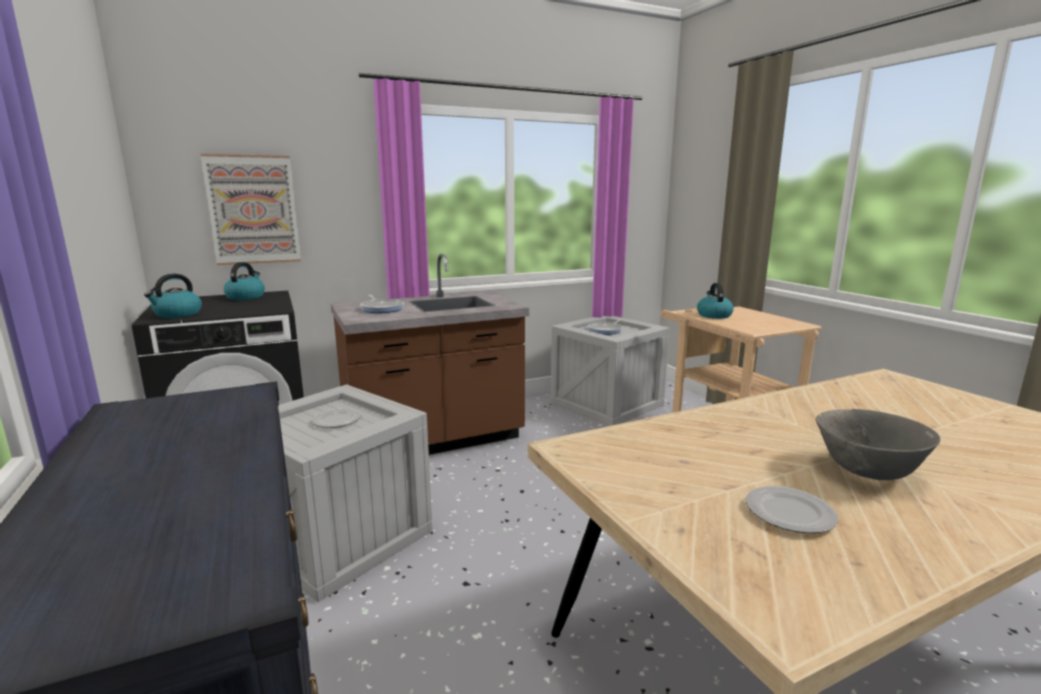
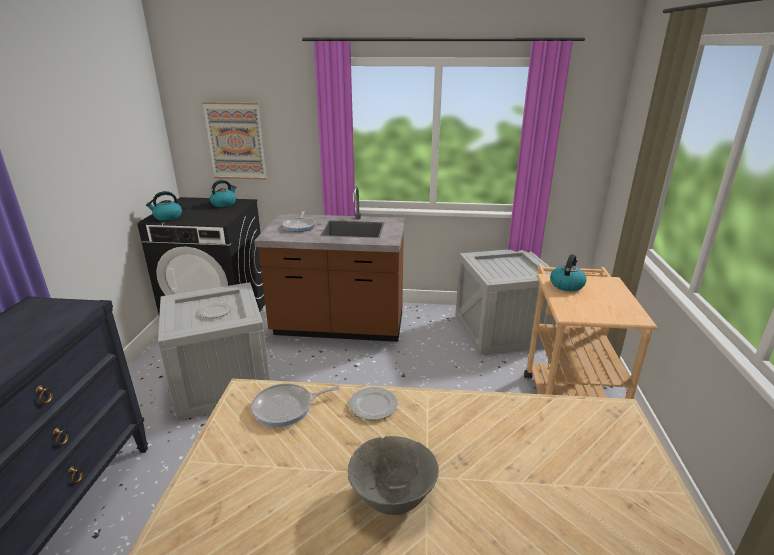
camera: 30 degrees right, 10 degrees up
(606, 330) = (504, 267): frying pan -> frying pan (286, 408)
(788, 513) = (280, 501): plate -> plate (373, 405)

